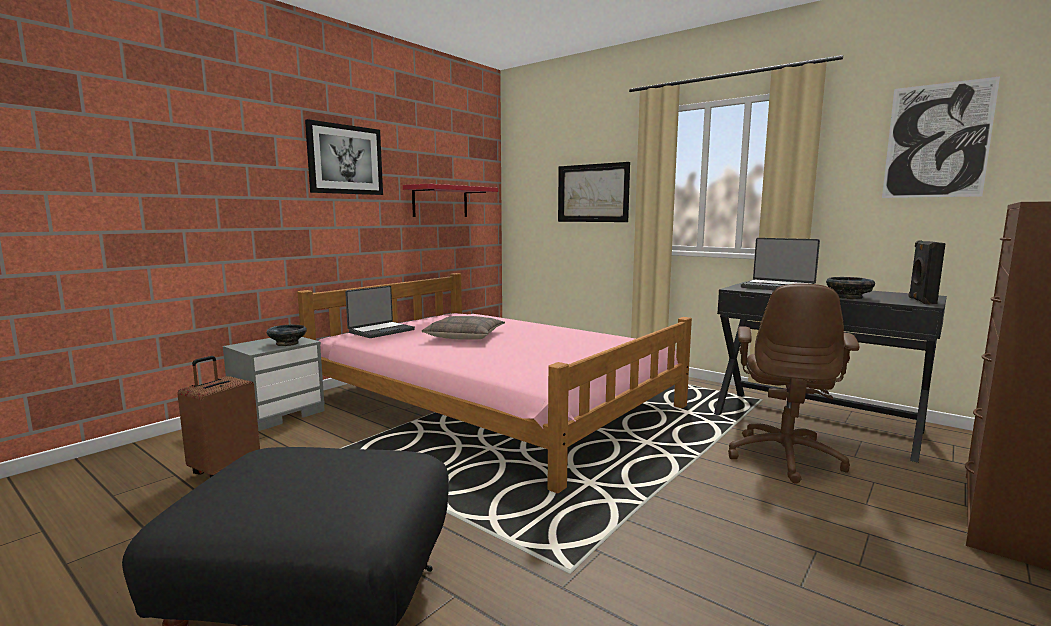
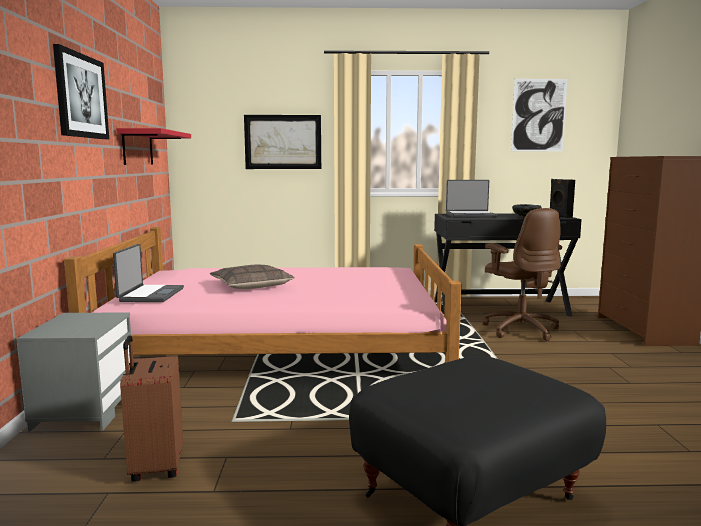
camera: 40 degrees left, 0 degrees up
(287, 344) = (100, 320): black bowl -> none

